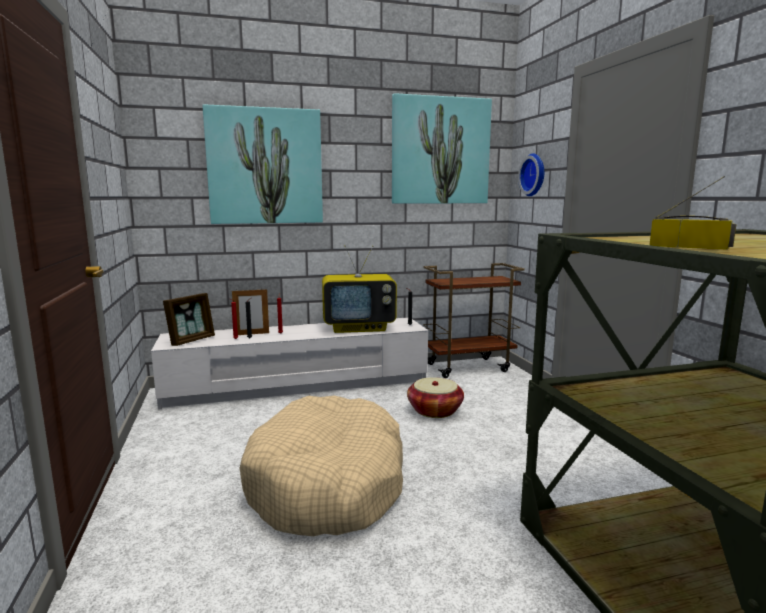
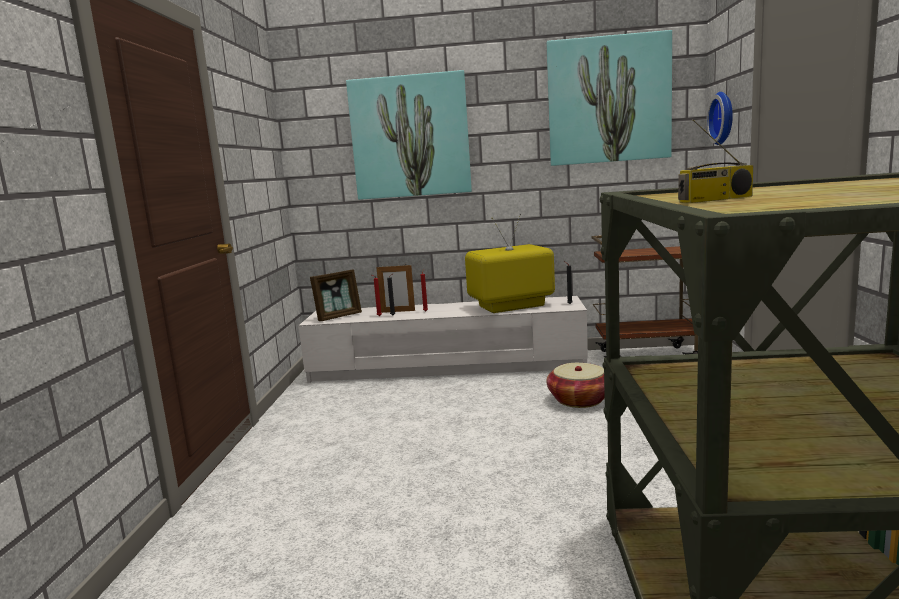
camera: 20 degrees right, 0 degrees up
(328, 483) = (426, 461): beige dog bed -> none
(359, 328) = (511, 306): television -> television turned 150 degrees clockwise
(690, 247) = (715, 199): radio -> radio turned 105 degrees clockwise

